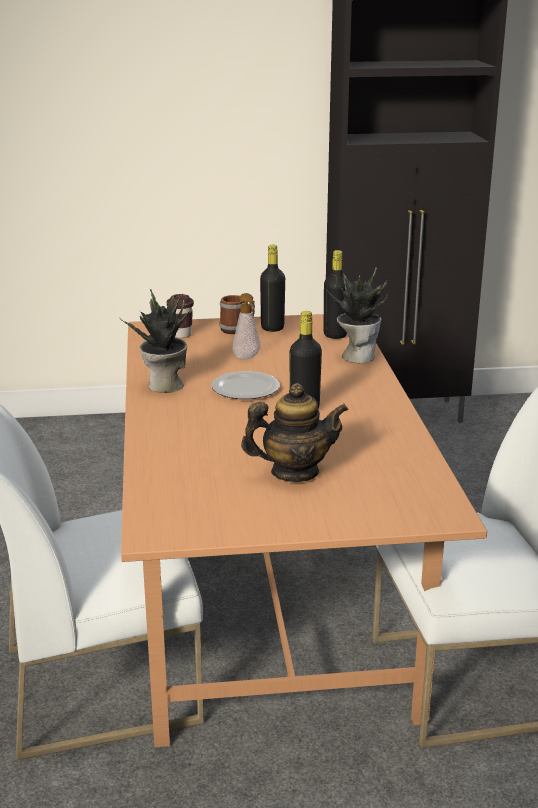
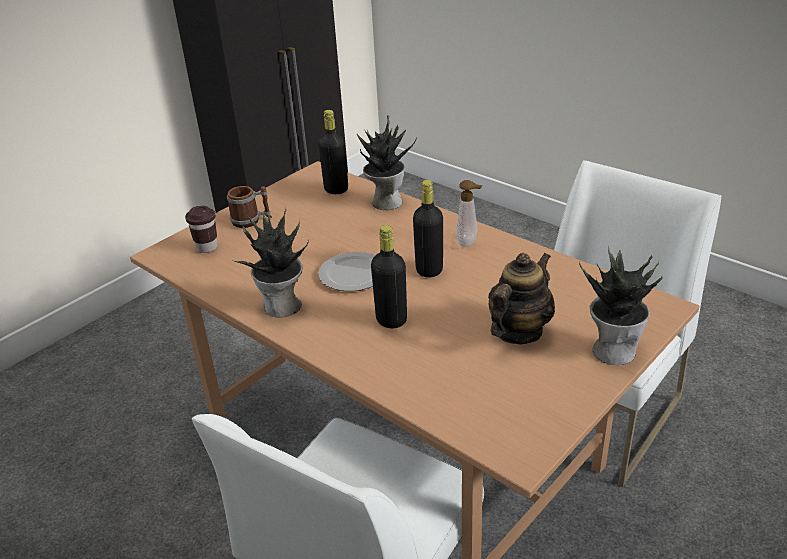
camera: 40 degrees left, 10 degrees up
(247, 358) = (304, 244): soap dispenser -> soap dispenser (469, 243)
(272, 328) = (275, 205): black bottle -> black bottle (391, 320)
(344, 518) = (613, 350): none -> potted plant

